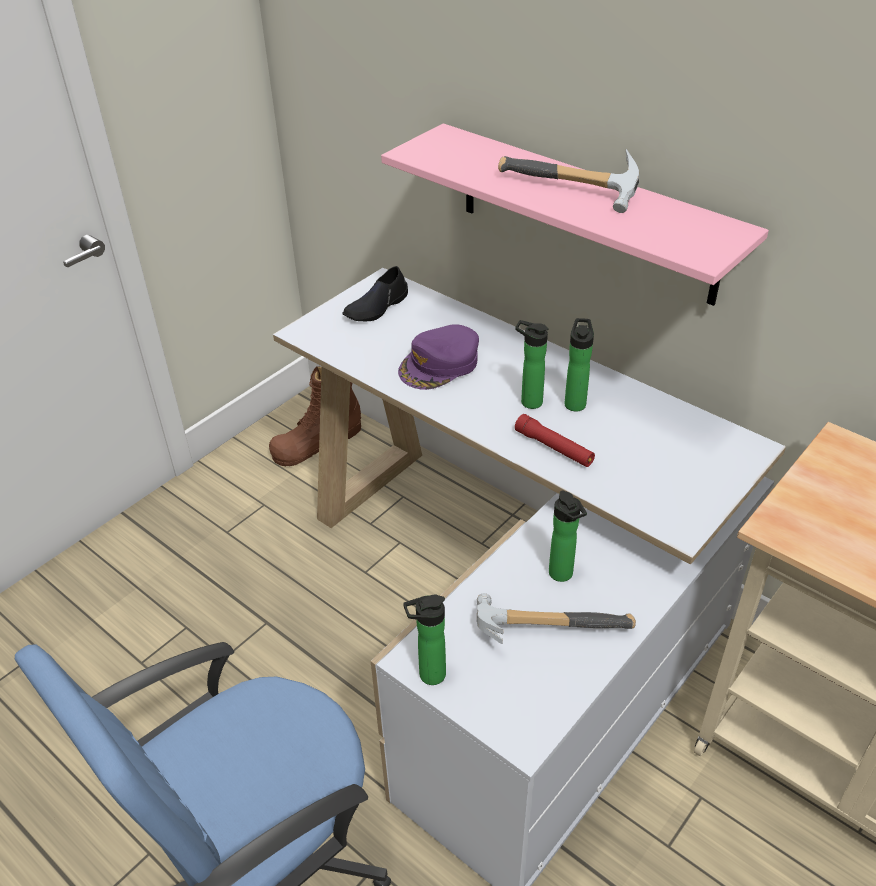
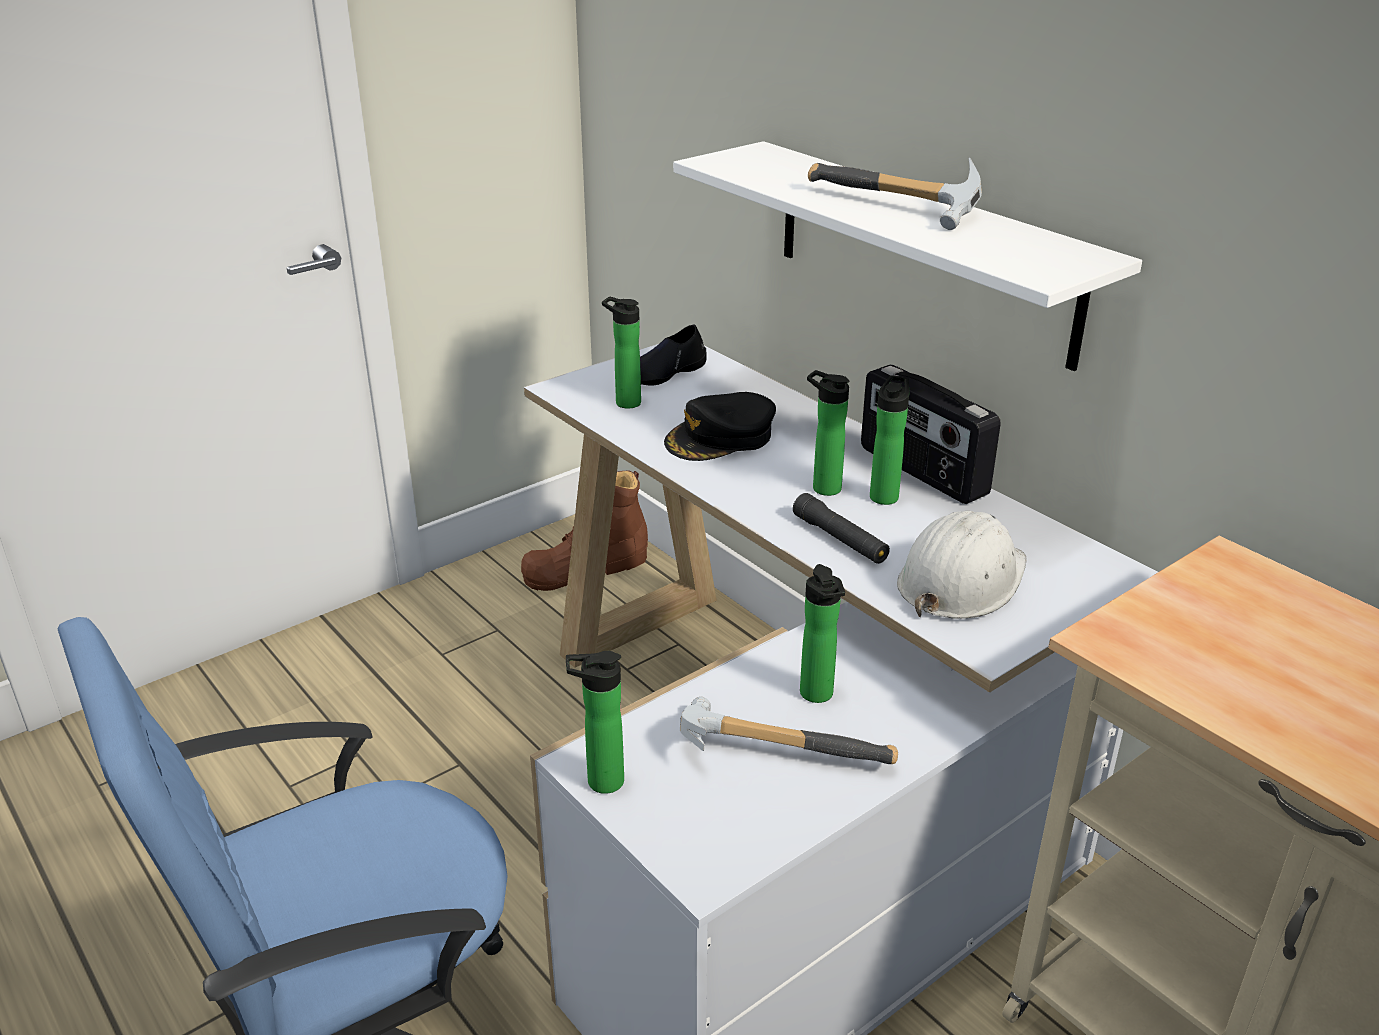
camera: 10 degrees right, 10 degrees down
(356, 339) = (624, 402): none -> bottle
(440, 365) = (721, 438): purple cap -> black cap
(554, 448) = (840, 539): red flashlight -> black flashlight
(585, 213) = (922, 251): pink shelf -> white shelf
(595, 377) = (921, 472): none -> radio
(648, 472) = (960, 580): none -> white hard hat

